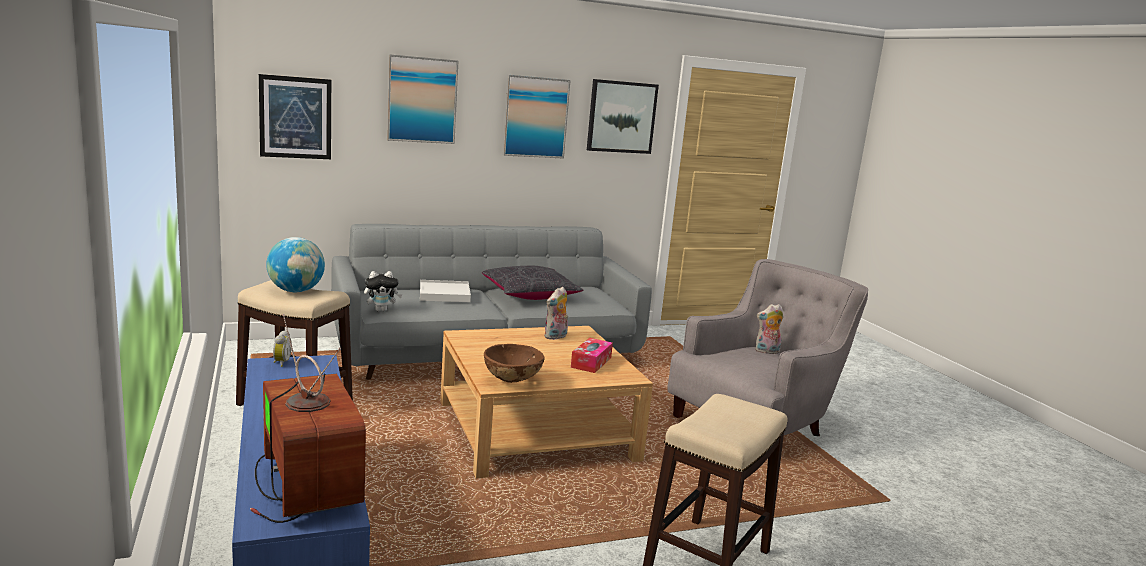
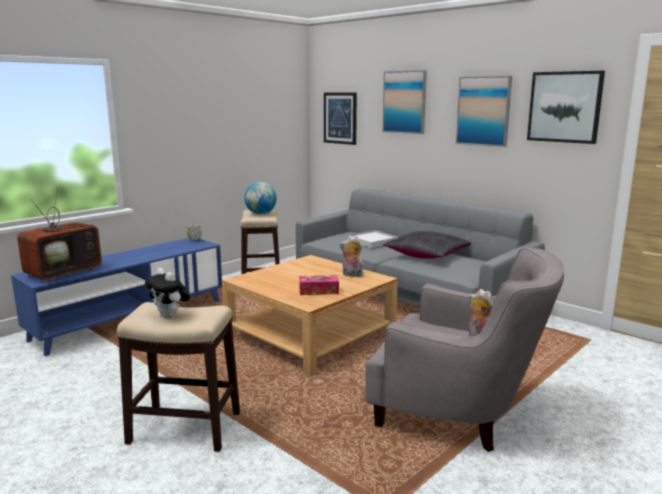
camera: 65 degrees right, 0 degrees up
(381, 310) = (320, 240): plush toy -> plush toy (170, 316)
(512, 381) = (251, 281): brown bowl -> none

